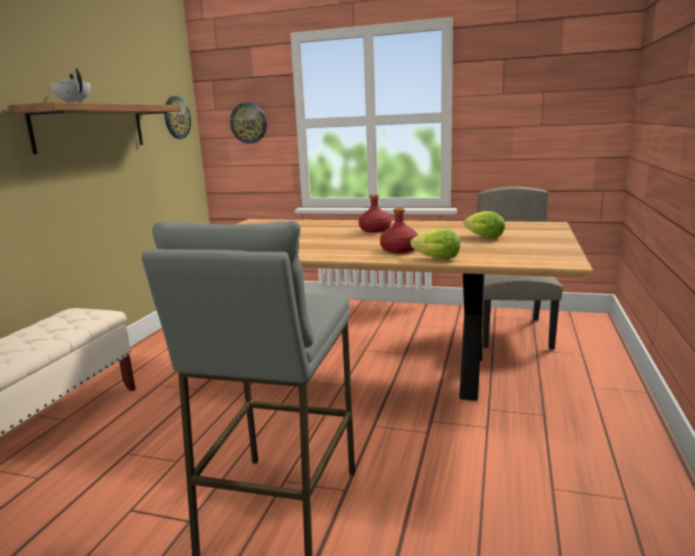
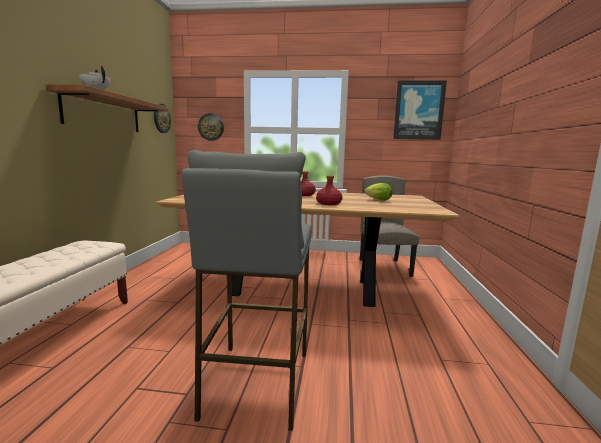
camera: 10 degrees left, 5 degrees down
(434, 259) = (355, 208): lettuce -> none
(571, 74) = (418, 110): none -> picture

